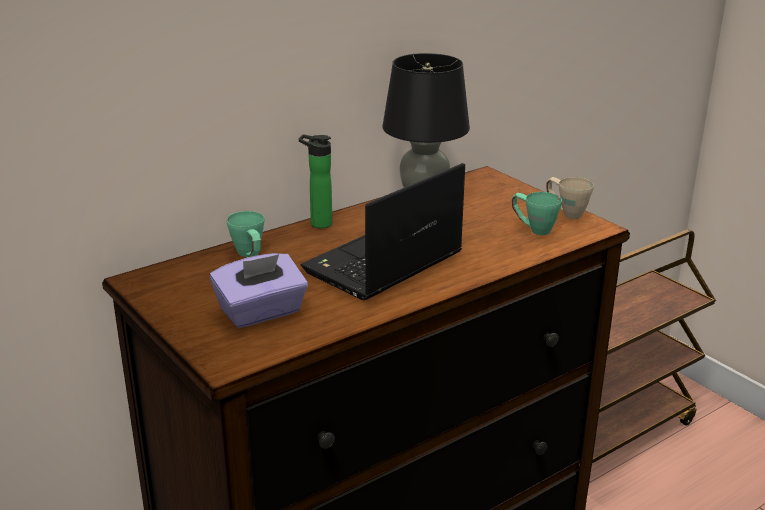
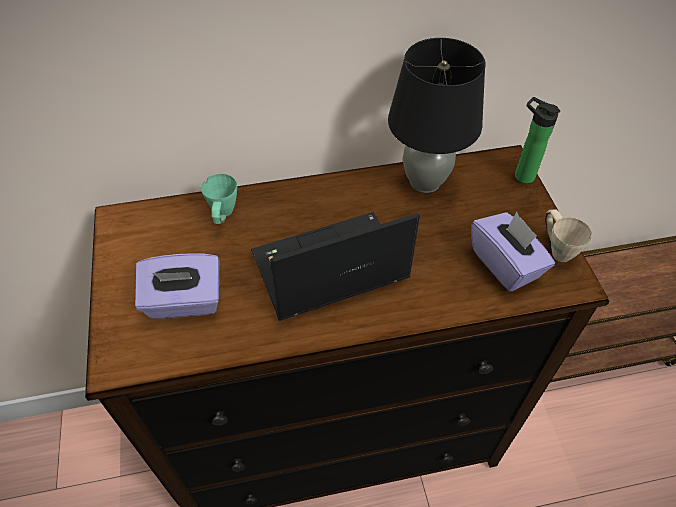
camera: 25 degrees right, 25 degrees up
(318, 223) = (307, 187): bottle -> bottle (521, 175)
(533, 229) = (505, 264): green mug -> purple tissue box

